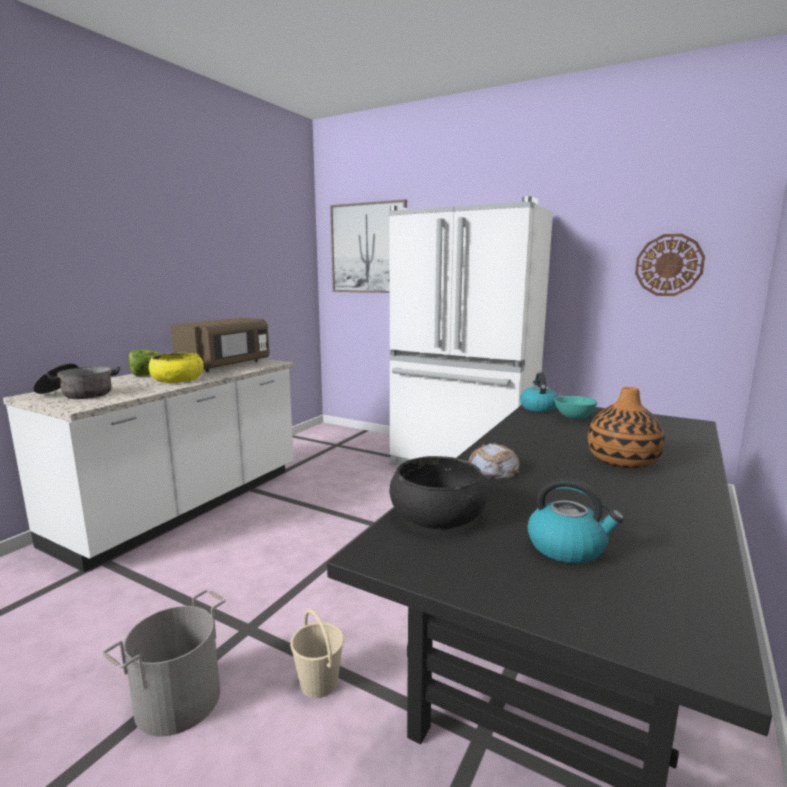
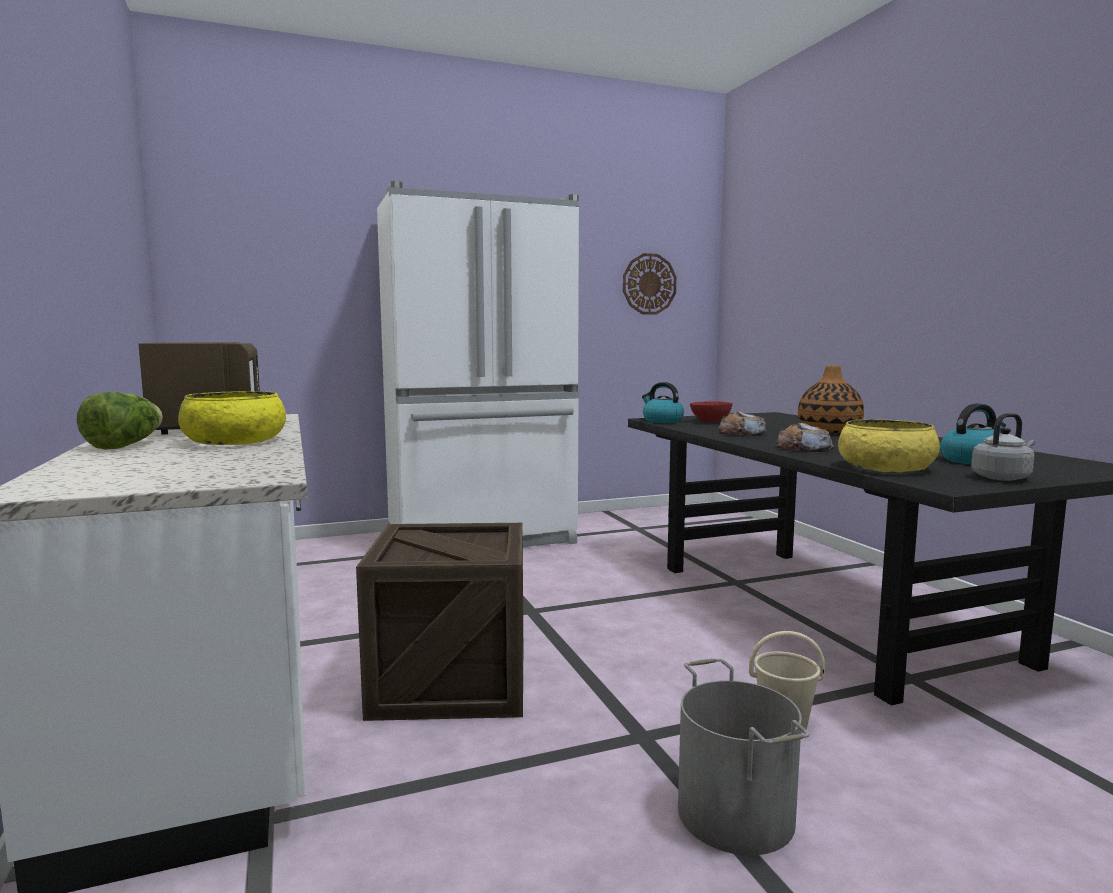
camera: 50 degrees left, 5 degrees down
(77, 394) = (147, 474): cooking pot -> none
(259, 543) = (451, 681): none -> crate
(368, 248) = (269, 244): picture -> none
(438, 514) = (886, 468): black bowl -> yellow bowl
(470, 574) = (1002, 477): none -> grey kettle
(532, 438) = (742, 433): none -> bread
(573, 418) = (709, 422): turquoise bowl -> red bowl

